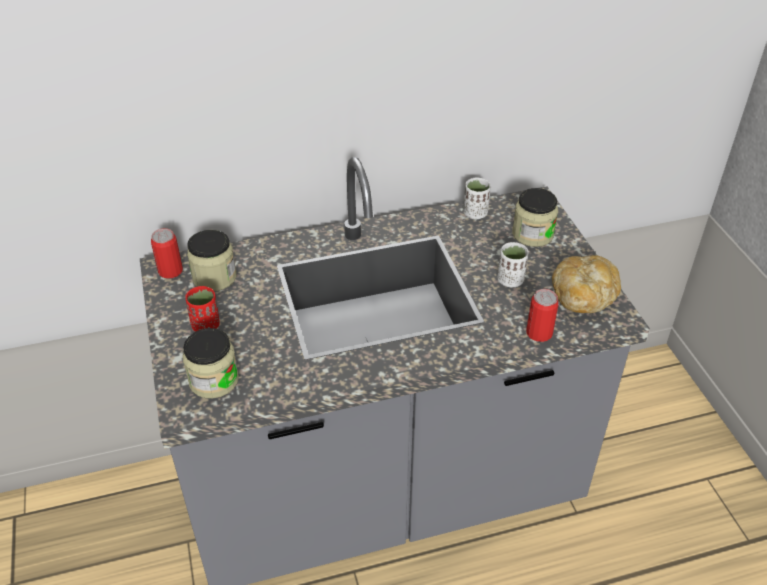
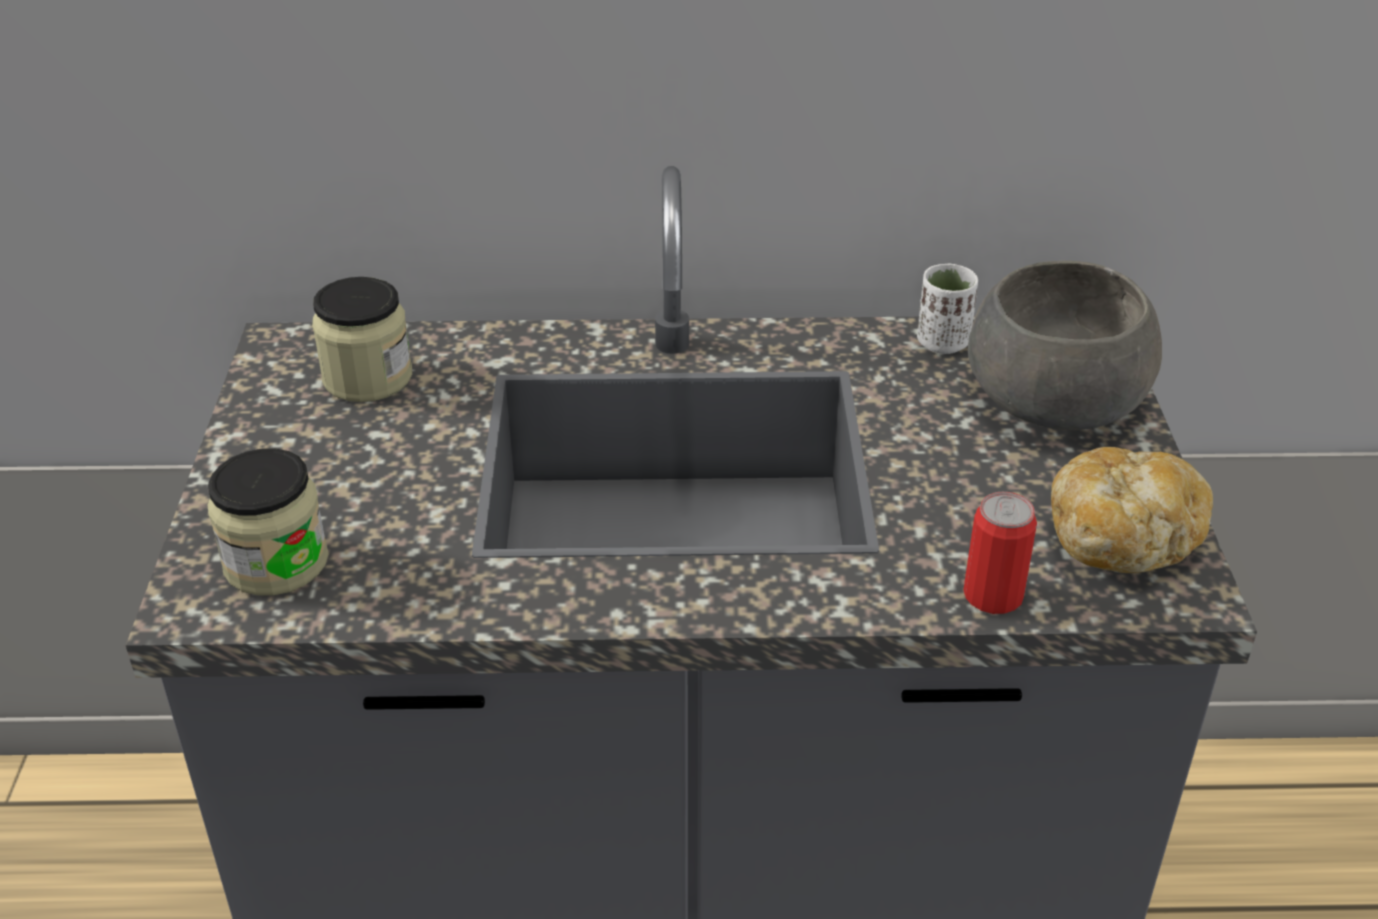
camera: 15 degrees right, 5 degrees down
(170, 271) = (291, 353): can -> none
(206, 325) = (310, 460): red cup -> none
(510, 280) = (969, 481): white cup -> none
(532, 234) = (1053, 400): jar -> grey bowl

